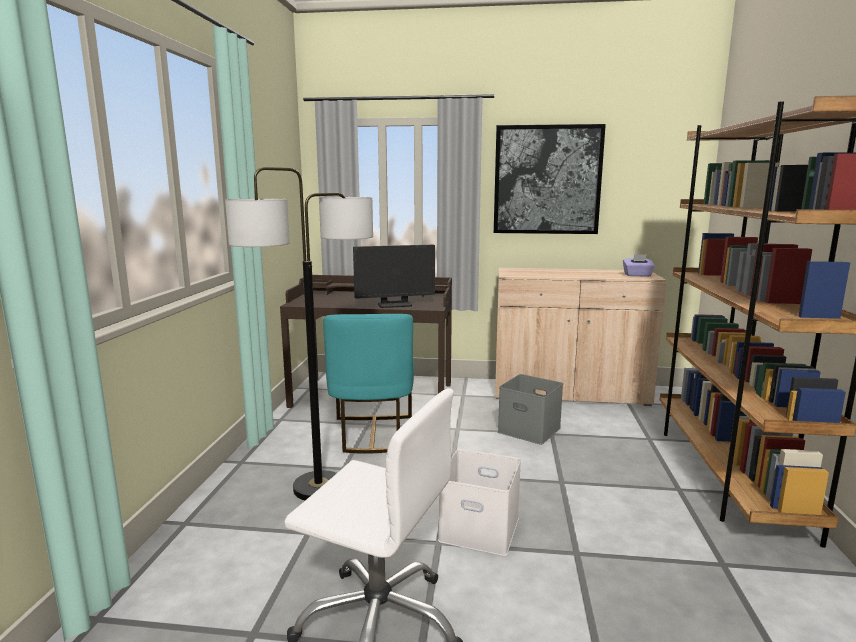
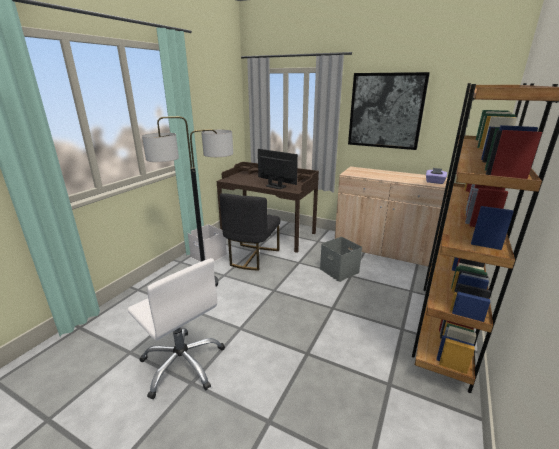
camera: 20 degrees right, 10 degrees up
(372, 433) = (252, 257): turquoise chair -> black chair
(395, 305) = (276, 186): monitor -> monitor turned 150 degrees counterclockwise
(481, 528) = (267, 326): white storage box -> white storage box (209, 255)

